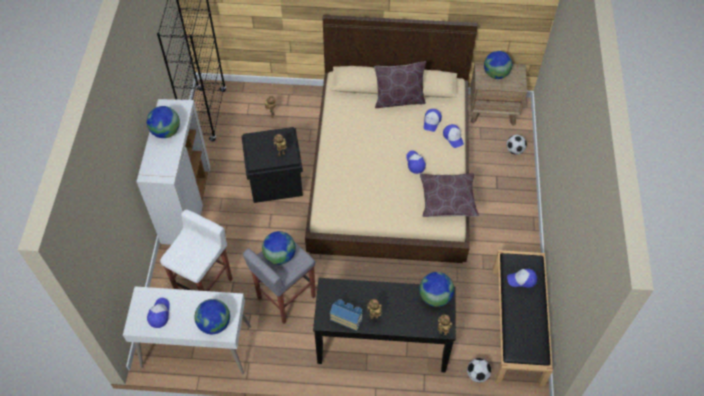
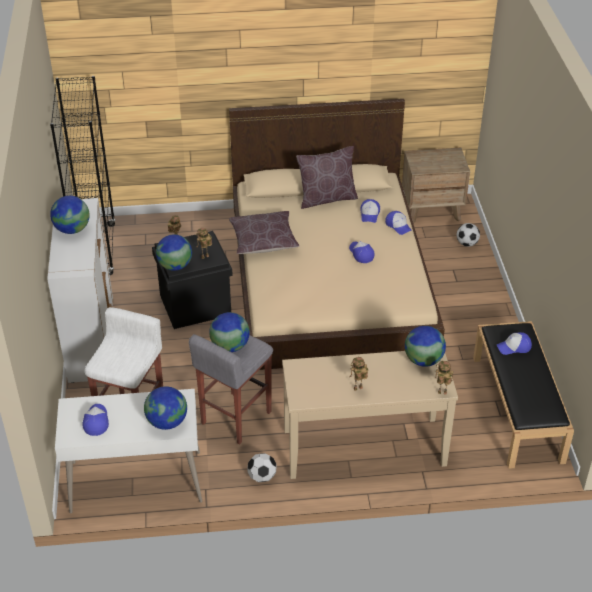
camera: 10 degrees left, 15 degrees down
(346, 317) = (325, 393): toy house -> none
(382, 343) = (364, 448): black console table -> beige console table
(447, 200) = (408, 283): brown pillow -> brown pillow (263, 240)
(477, 374) = (485, 463): football -> football (262, 477)
(496, 74) = (431, 159): globe -> globe (175, 266)

